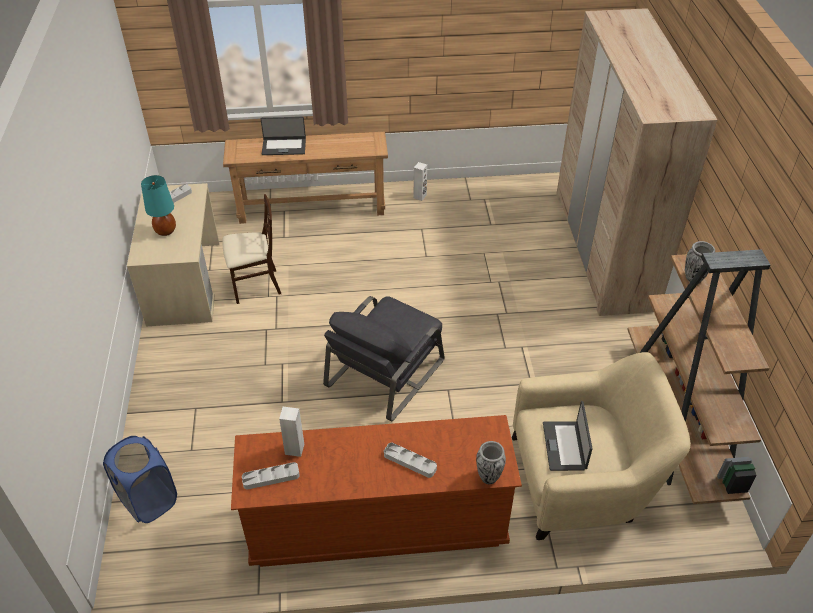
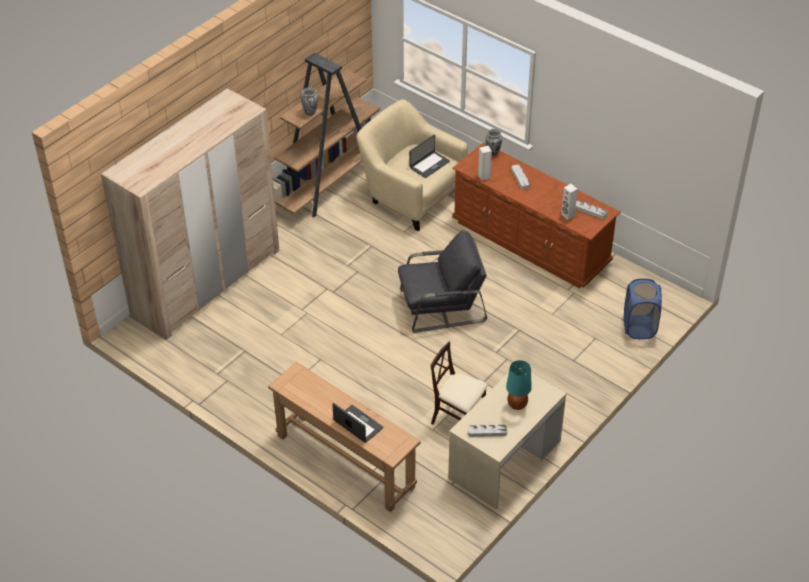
camera: 135 degrees left, 0 degrees up
(420, 196) = (256, 410): white speaker -> white speaker (484, 176)

